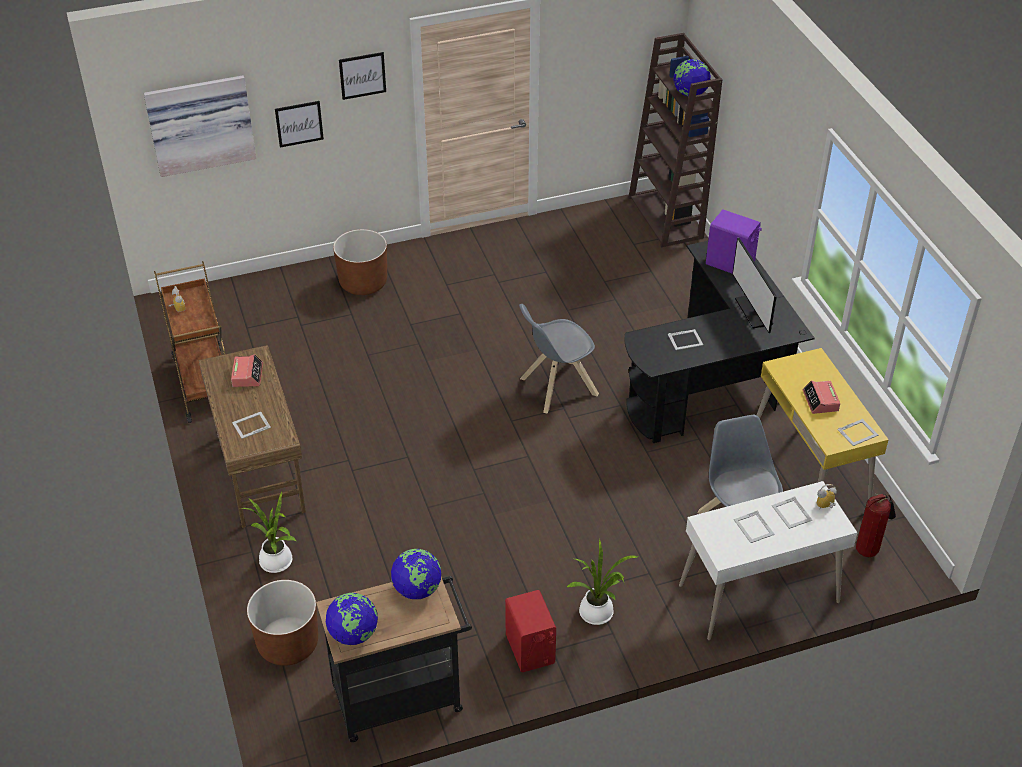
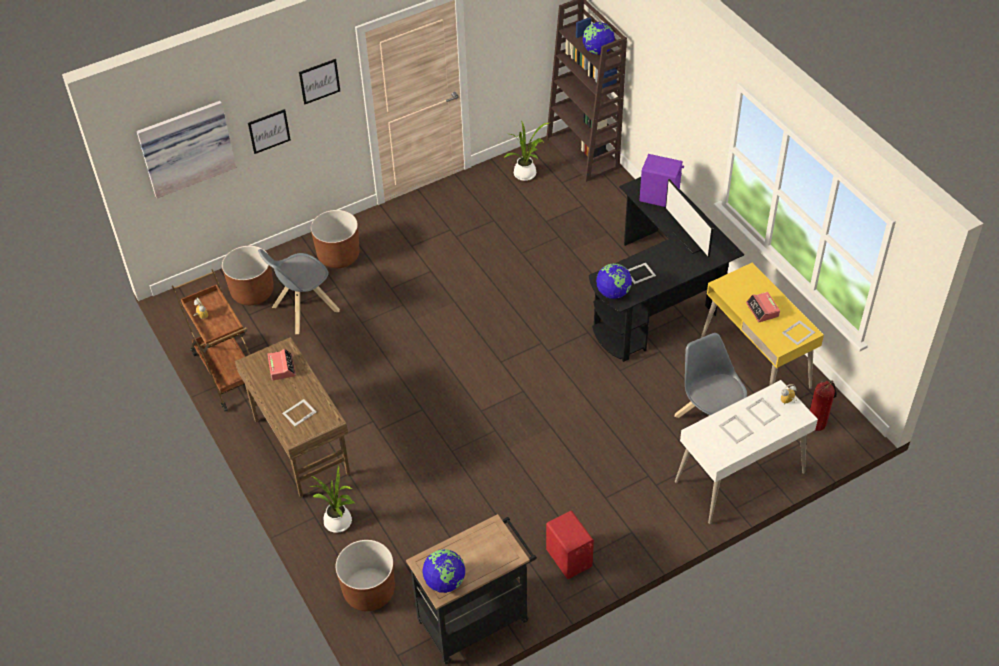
camera: 10 degrees left, 5 degrees up
(258, 305) = (252, 292): none -> brown planter
(417, 589) = (485, 534): globe -> globe (613, 293)
(556, 387) = (530, 325): grey chair -> grey chair (303, 310)
(598, 614) = (616, 518): potted plant -> potted plant (527, 174)

